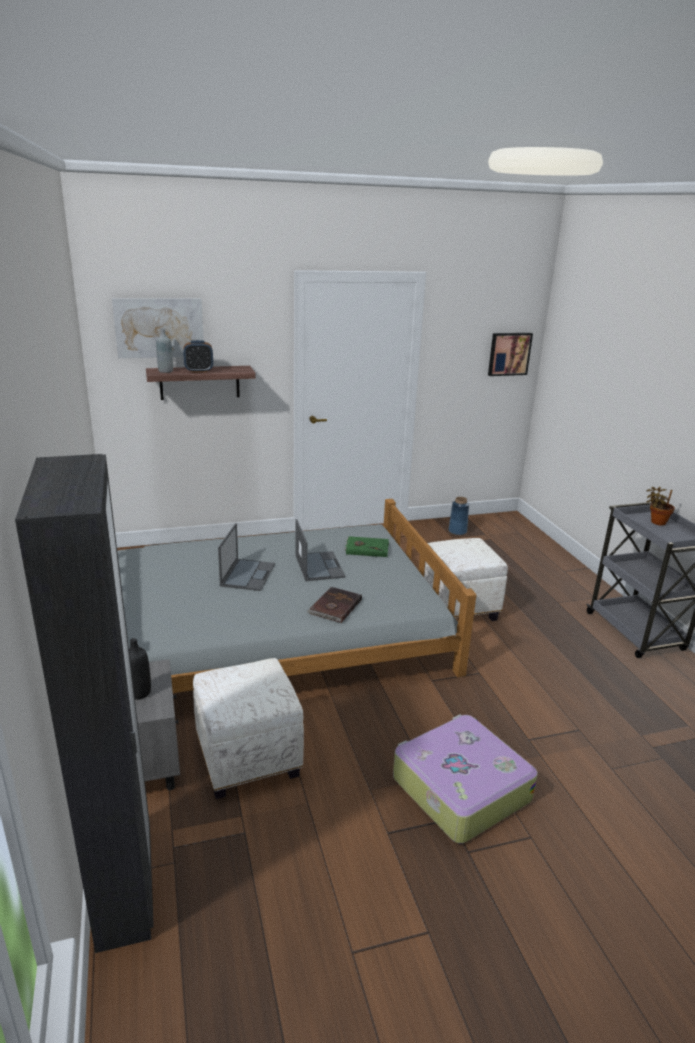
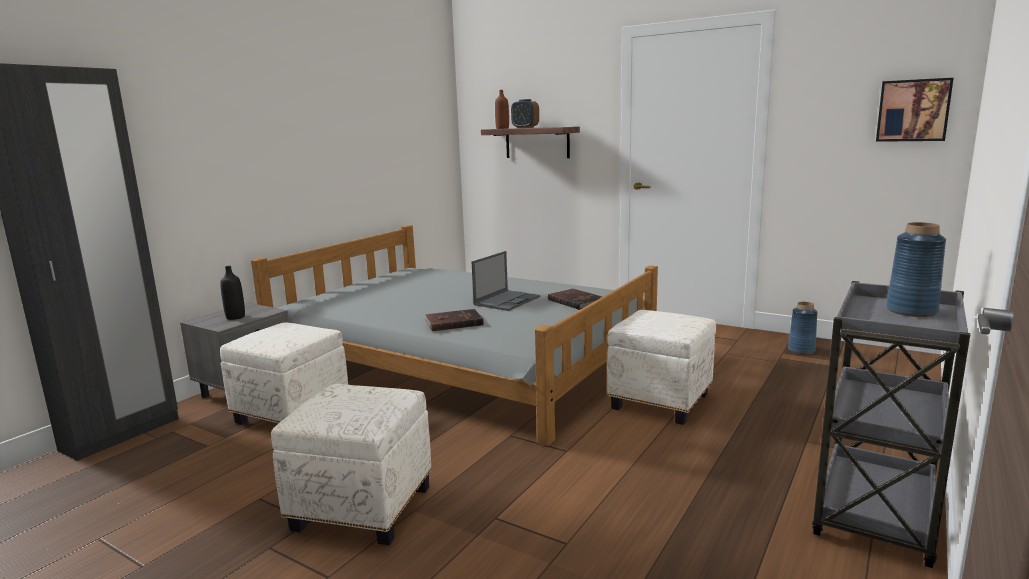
camera: 50 degrees right, 10 degrees down
(159, 327) = (508, 92): picture -> none
(165, 371) = (502, 128): grey bottle -> brown bottle
(248, 574) = (446, 292): laptop -> none
(367, 548) = (576, 301): green book -> brown book
(459, 788) = (360, 508): suitcase -> white ottoman
(656, 522) = (911, 311): potted plant -> blue vase

